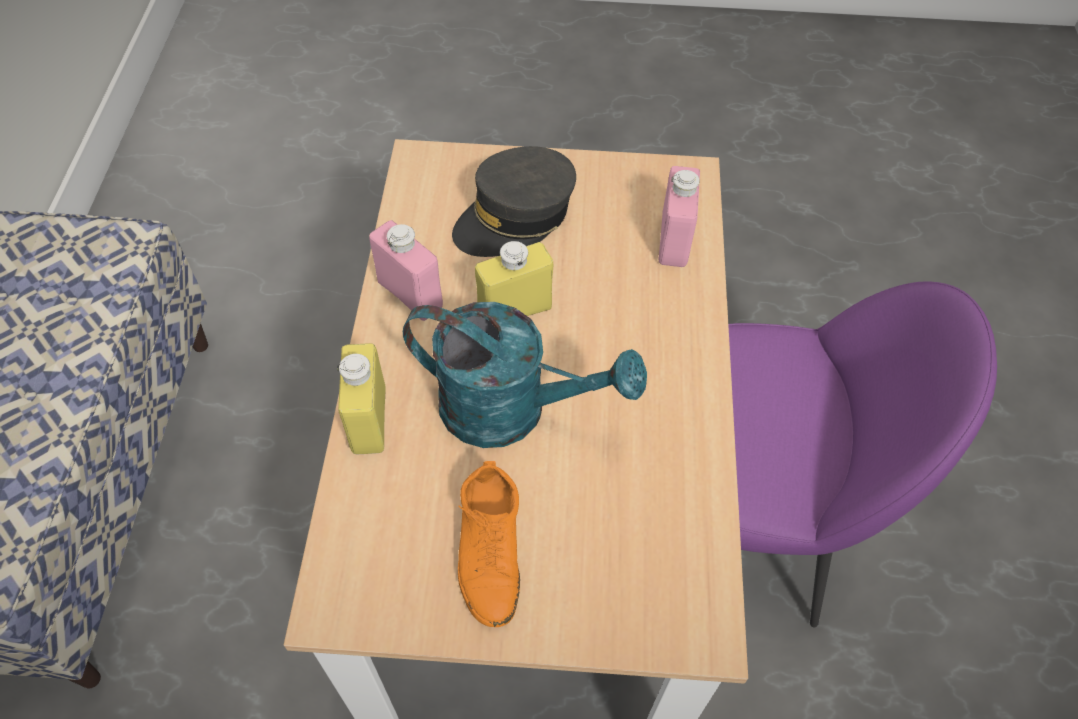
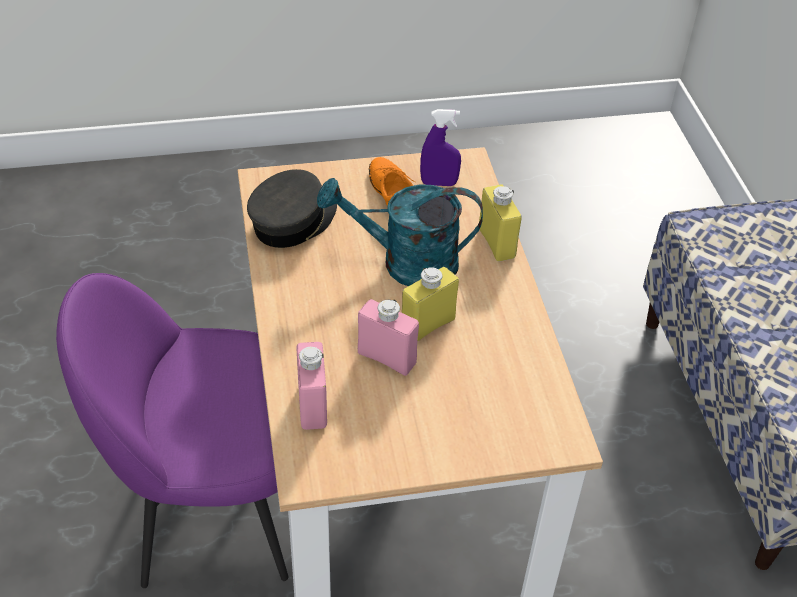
camera: 165 degrees right, 10 degrees down
(404, 563) = (439, 183): none -> purple spray bottle
(410, 294) = (511, 323): pink bottle -> pink bottle (386, 358)
(515, 217) = (456, 401): grey cap -> grey cap (293, 221)

